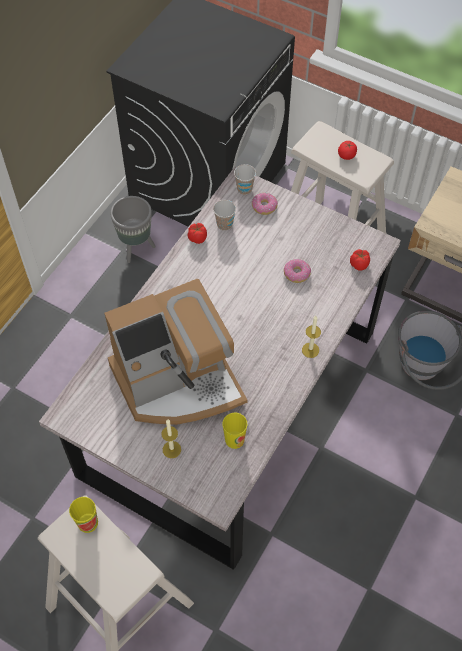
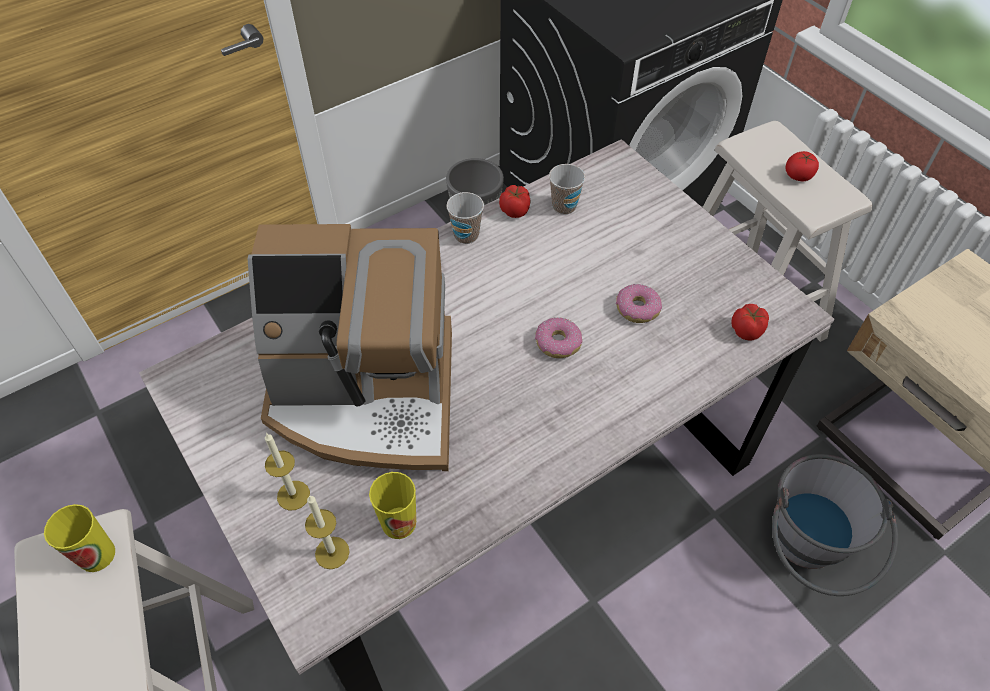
camera: 25 degrees right, 5 degrees down
(244, 189) = (619, 171): cup -> cup (466, 235)
(264, 207) = (635, 202): donut -> donut (557, 343)
(310, 350) = (600, 430): candle -> candle (332, 552)

